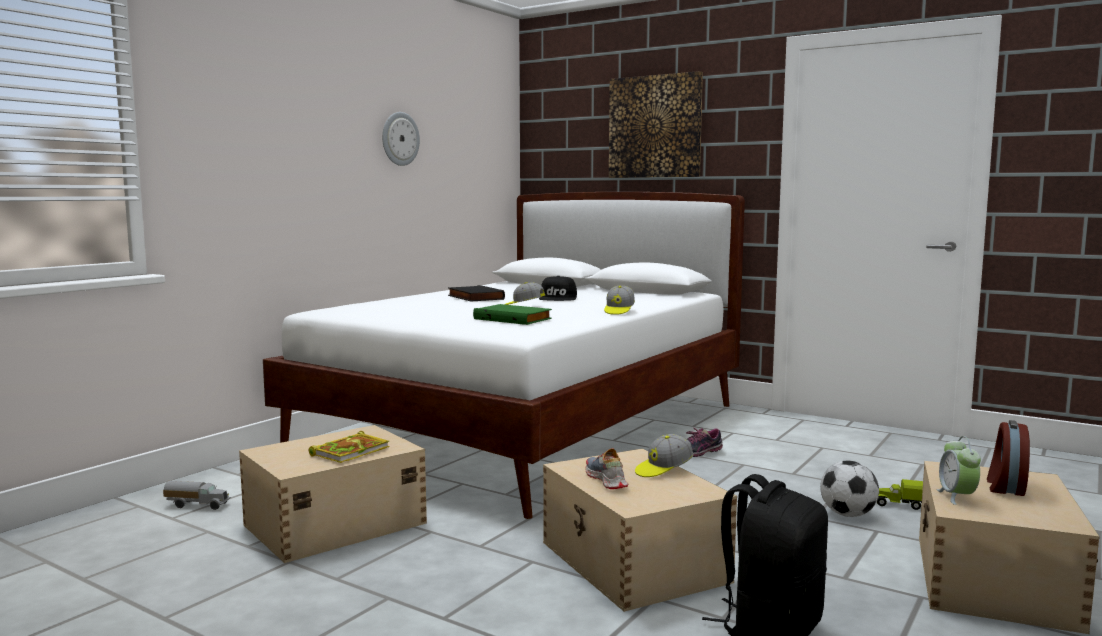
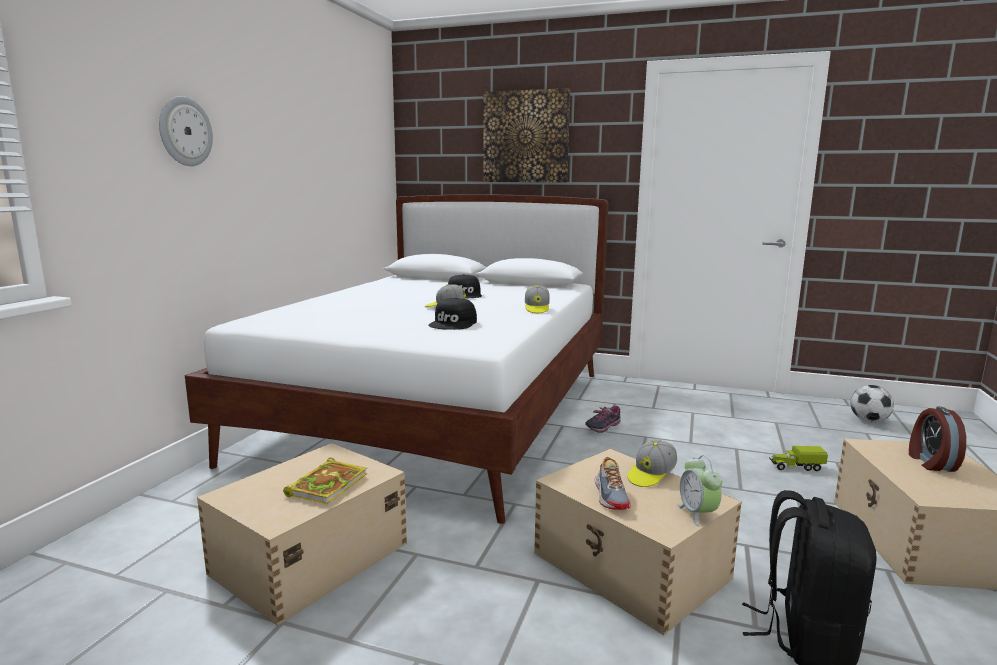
camera: 15 degrees left, 5 degrees up
(198, 505) = (140, 551): toy truck -> none
(399, 139) = (299, 142): wall clock -> wall clock (185, 131)
(474, 297) = (388, 298): black book -> none
(514, 319) = (453, 323): green book -> black cap
(606, 480) = (611, 495): shoe -> shoe turned 150 degrees counterclockwise
(847, 514) = (763, 483): football -> football (869, 421)
(957, 497) = (910, 479): alarm clock -> alarm clock (697, 514)

